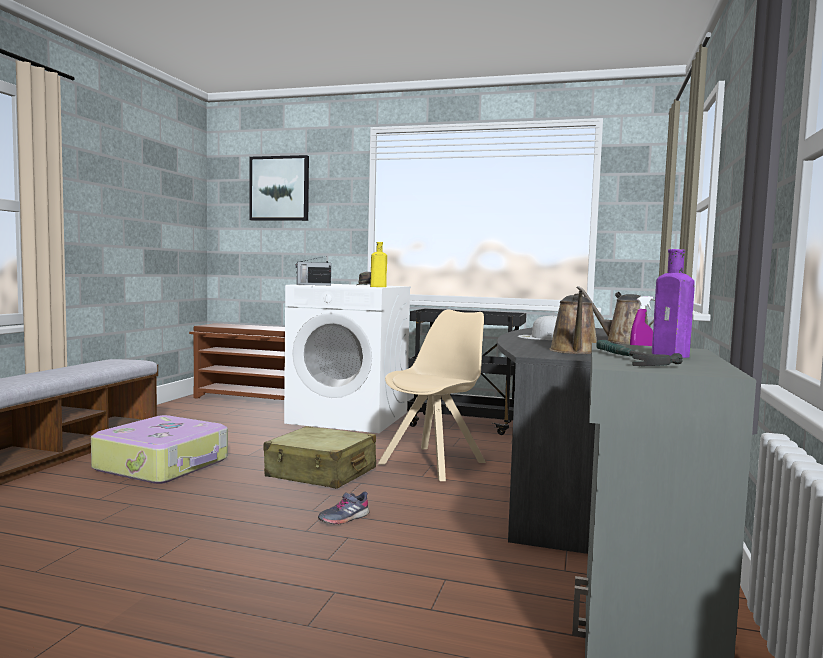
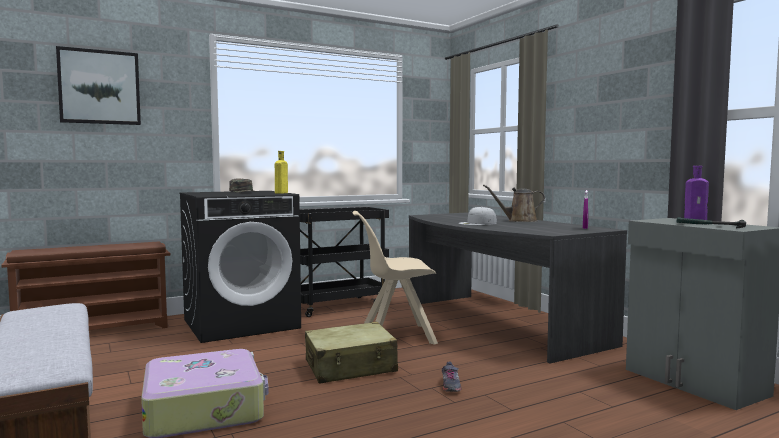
camera: 45 degrees left, 0 degrees up
(313, 284) = (217, 195): radio -> none
(349, 418) = (241, 323): white washing machine -> black washing machine
(434, 462) = (395, 336): beige chair -> beige chair turned 90 degrees counterclockwise
(574, 351) = (547, 229): brown watering can -> none

